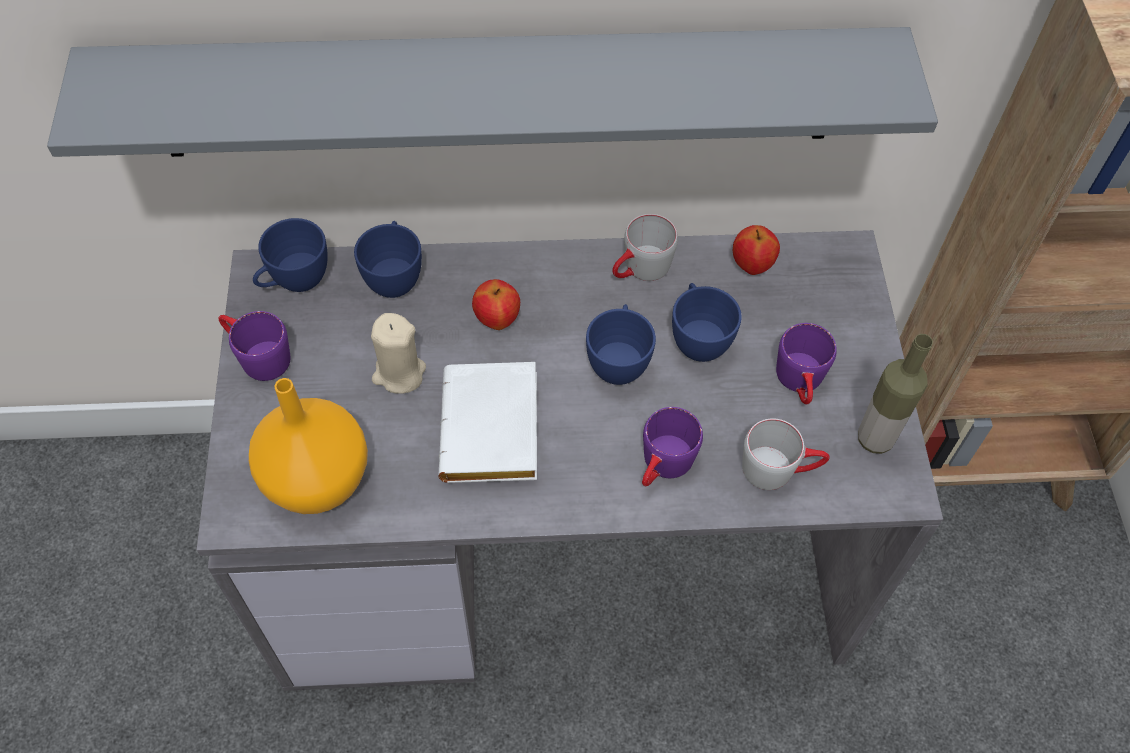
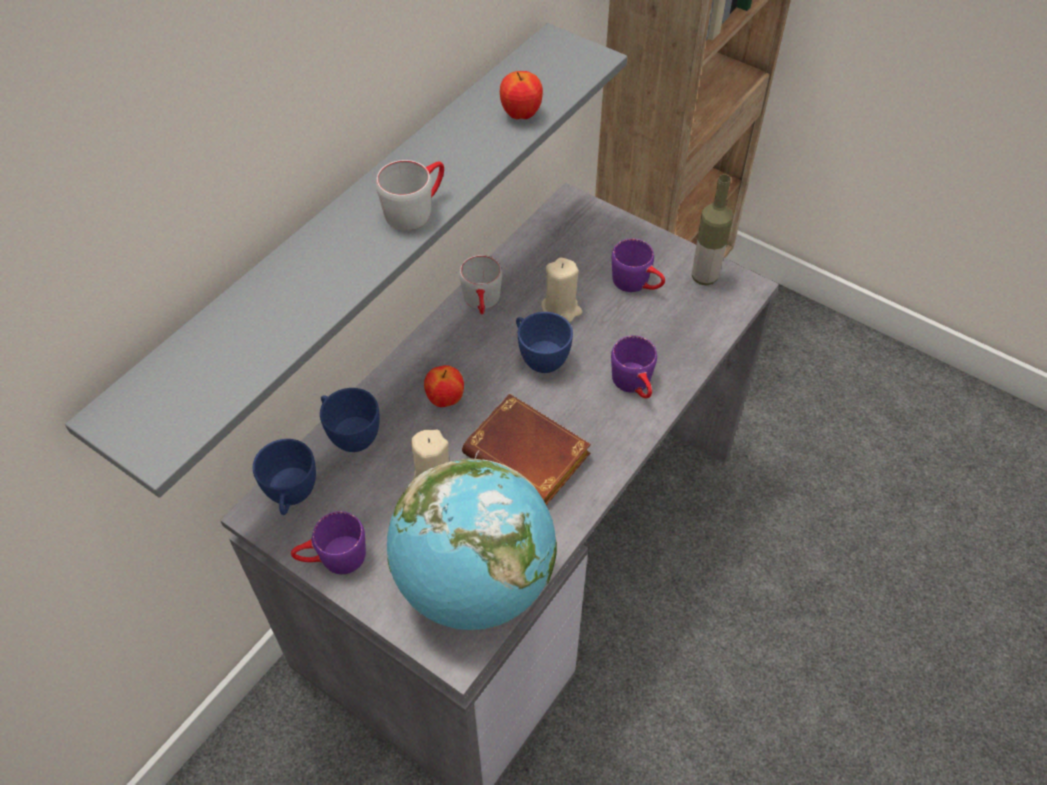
camera: 50 degrees left, 5 degrees down
(315, 482) = (475, 583): orange vase -> globe
(494, 432) = (531, 455): white book -> brown book
(698, 339) = (561, 309): blue cup -> beige candle
(751, 266) = (534, 250): apple -> apple (521, 114)
(779, 469) = (686, 331): grey mug -> grey mug (416, 208)

